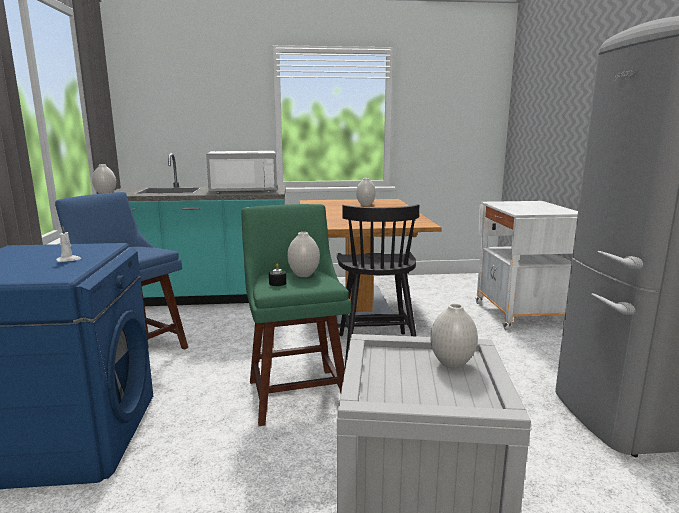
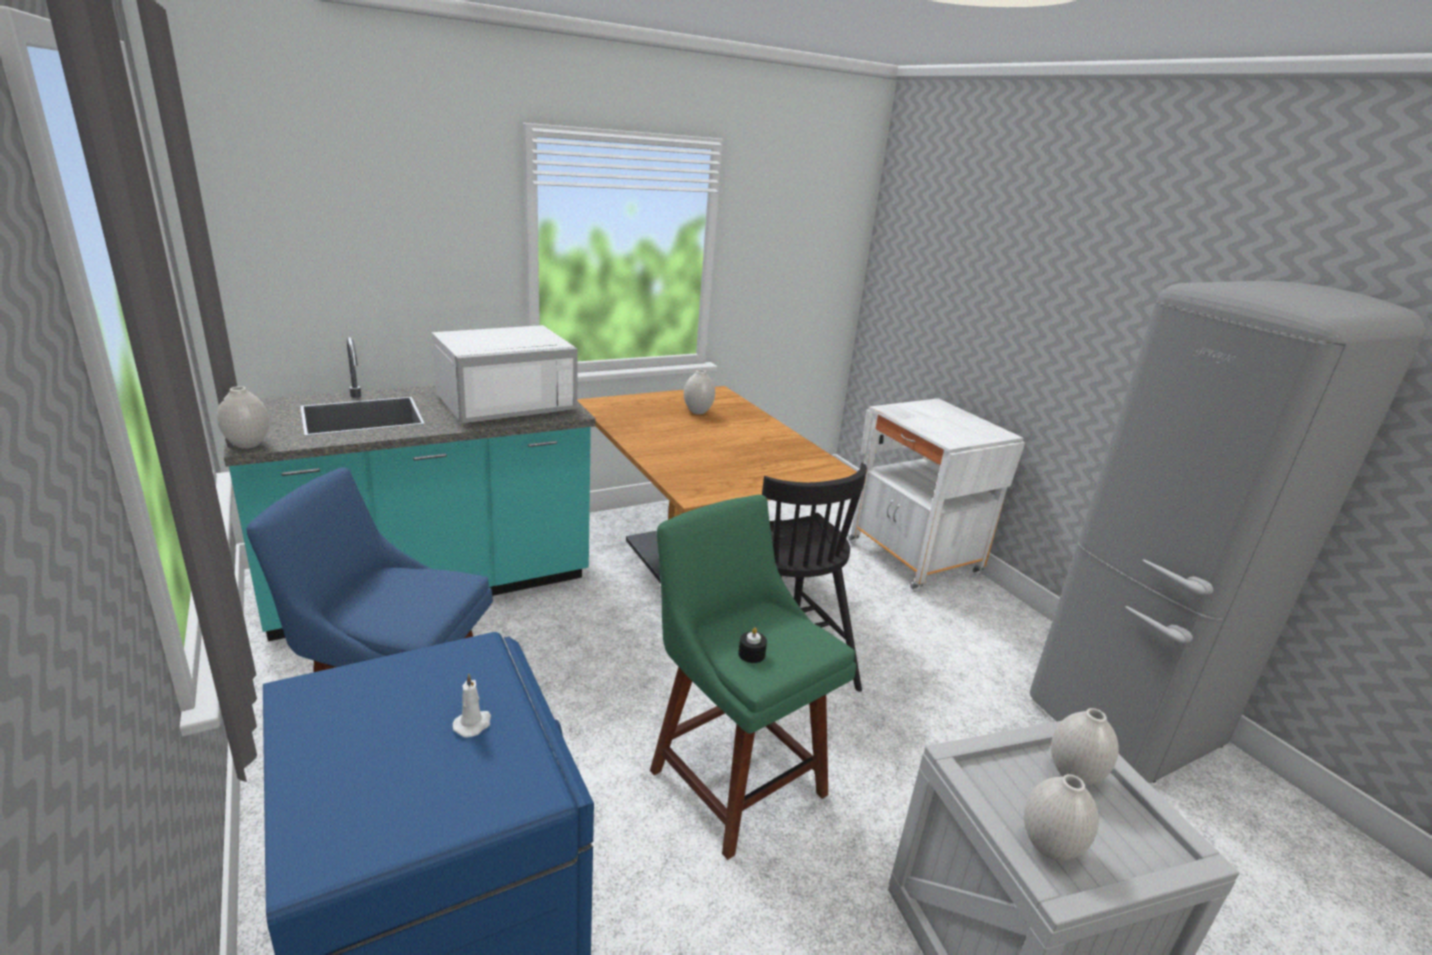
camera: 25 degrees left, 10 degrees up
(304, 275) = (766, 622): white vase -> white vase (1049, 847)

